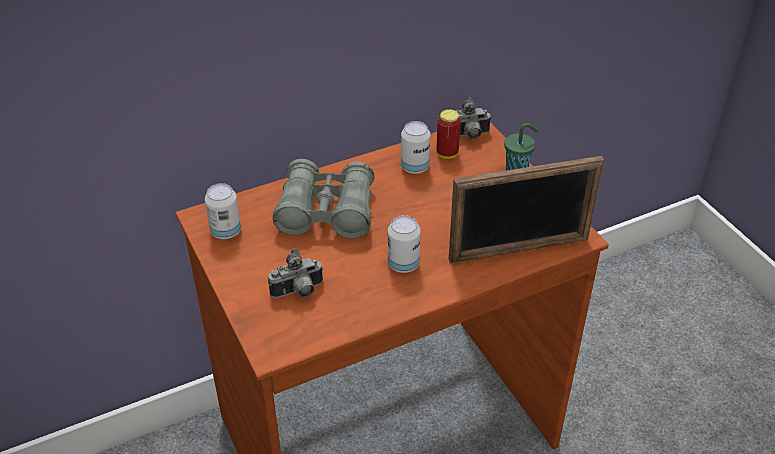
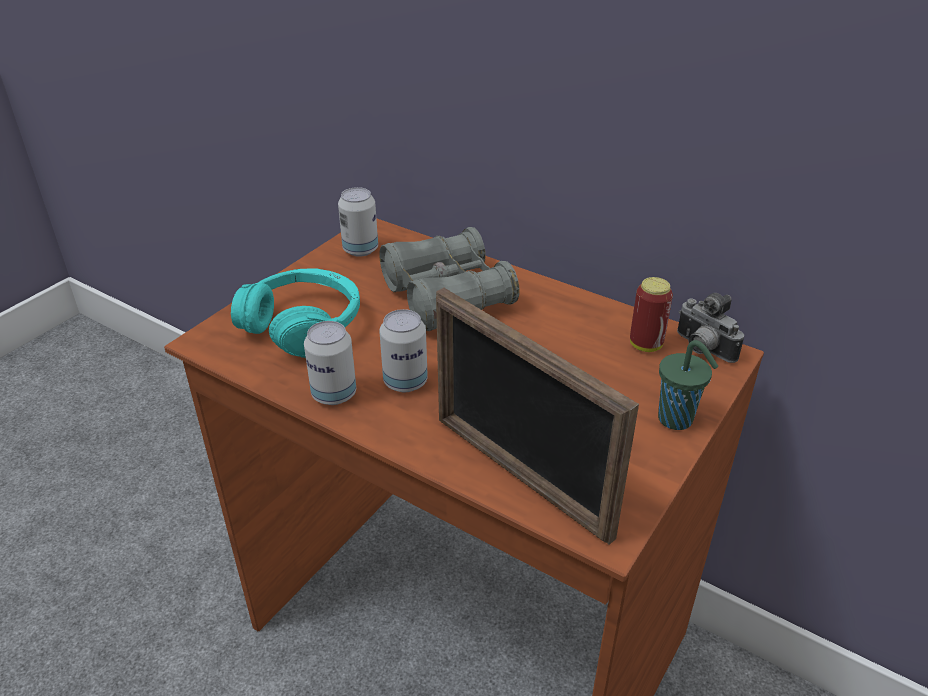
camera: 60 degrees right, 5 degrees down
(298, 292) = (303, 325): camera -> turquoise headphones
(414, 167) = (590, 329): can -> can (334, 394)

